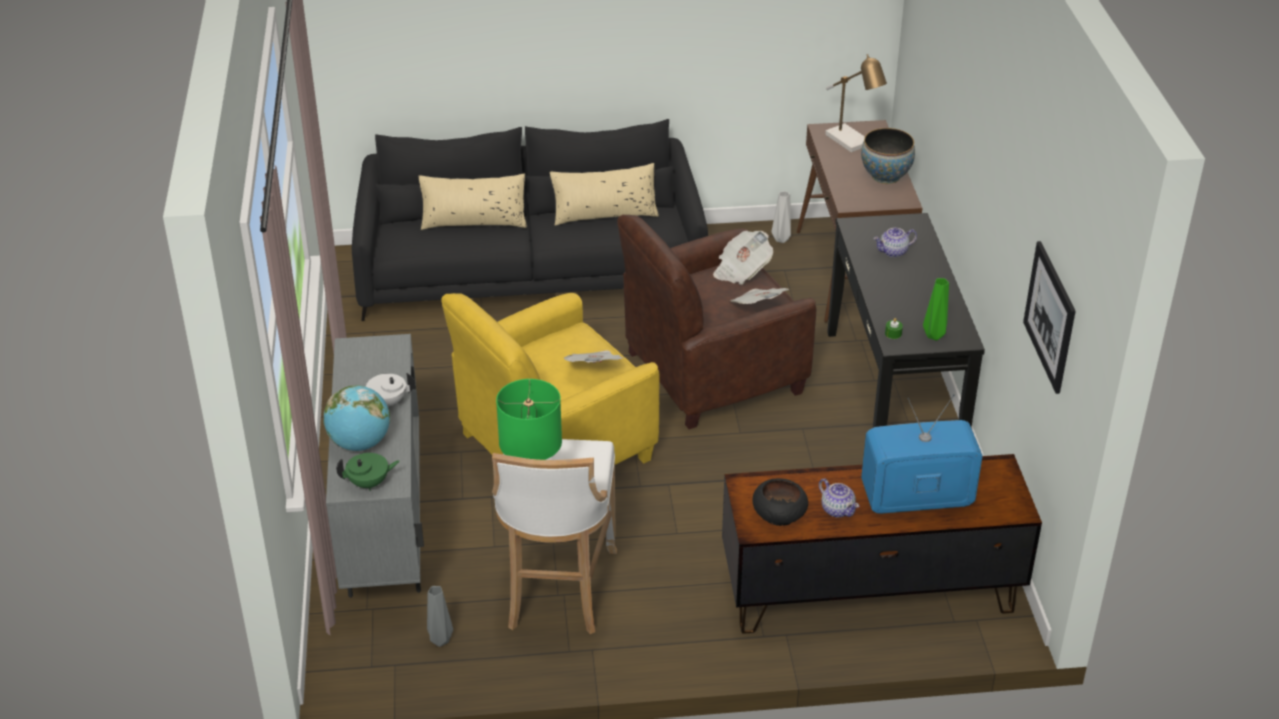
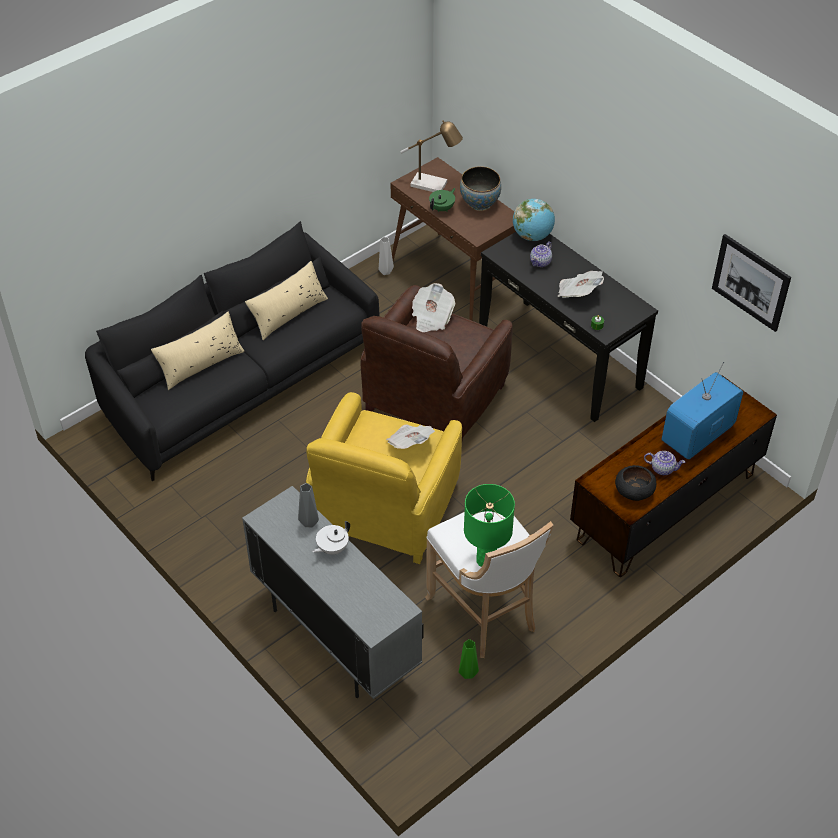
camera: 35 degrees left, 10 degrees up
(360, 443) = (347, 590): globe -> globe (532, 236)
(369, 483) = (385, 617): green teapot -> green teapot (442, 208)
(439, 640) = (445, 693): grey vase -> grey vase (308, 523)
(758, 307) = (468, 342): newspaper -> newspaper (578, 293)
(935, 336) = (622, 315): green vase -> green vase (469, 674)

